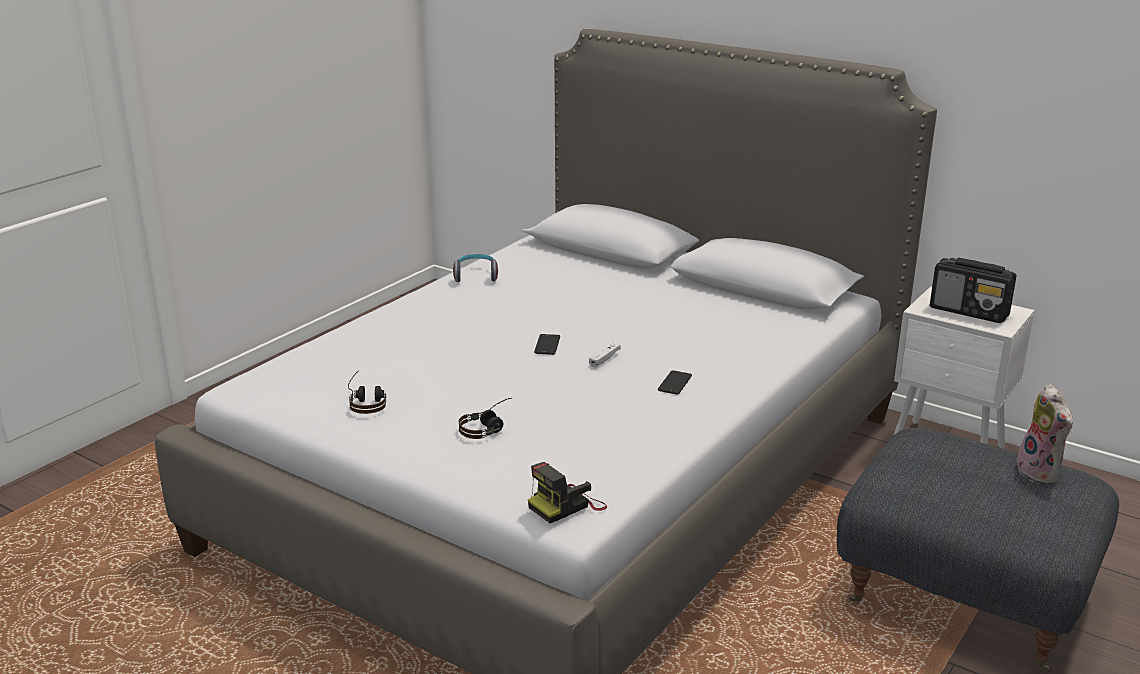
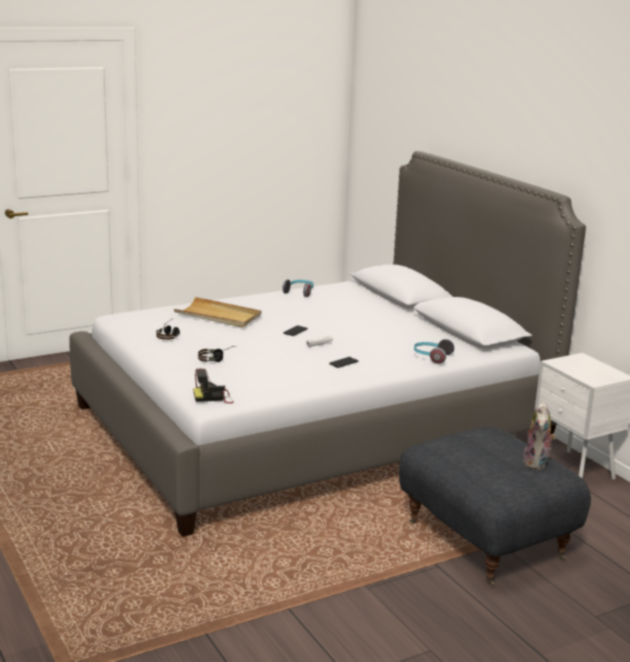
camera: 25 degrees right, 5 degrees down
(408, 346) = (218, 316): none -> beige tray
(772, 341) = (431, 357): none -> headphones
(969, 312) = (586, 370): radio -> none

